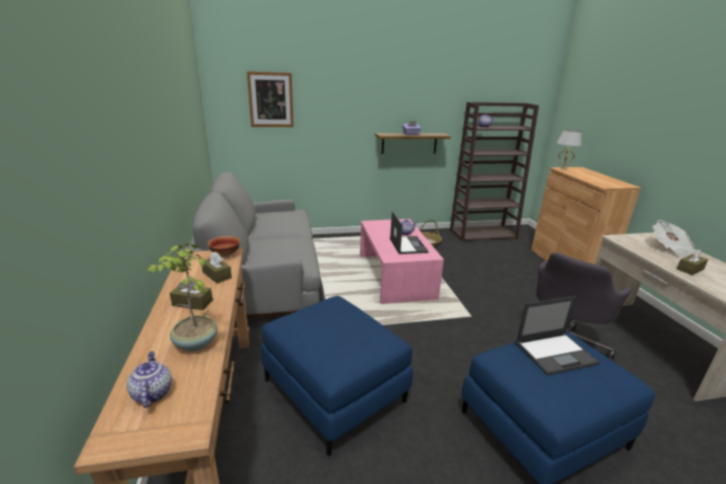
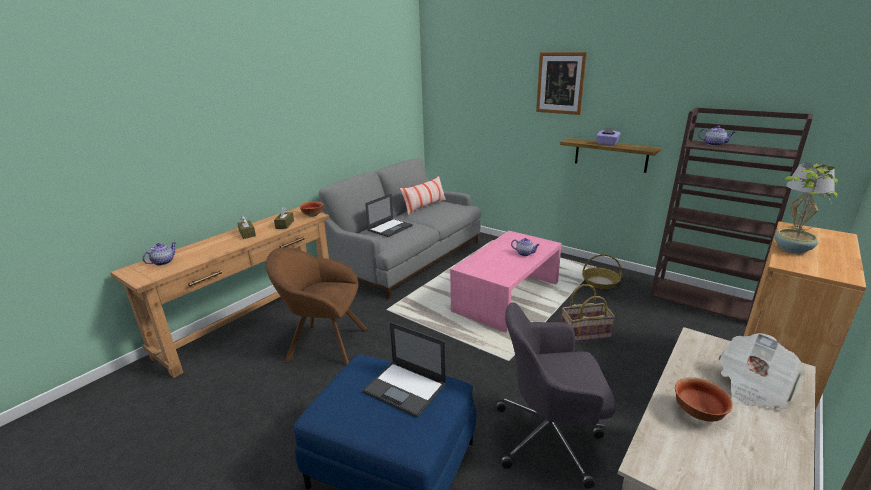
camera: 50 degrees right, 0 degrees up
(195, 344) = (210, 251): potted plant -> potted plant (791, 249)
(263, 220) = (424, 206): none -> pillow
(271, 100) = (470, 96): picture -> picture (560, 83)
(334, 390) = (323, 344): blue ottoman -> brown armchair
(407, 245) = (502, 263): laptop -> laptop (390, 228)
(472, 277) = (585, 333): none -> basket
(690, 269) = (698, 413): brown tissue box -> bowl

